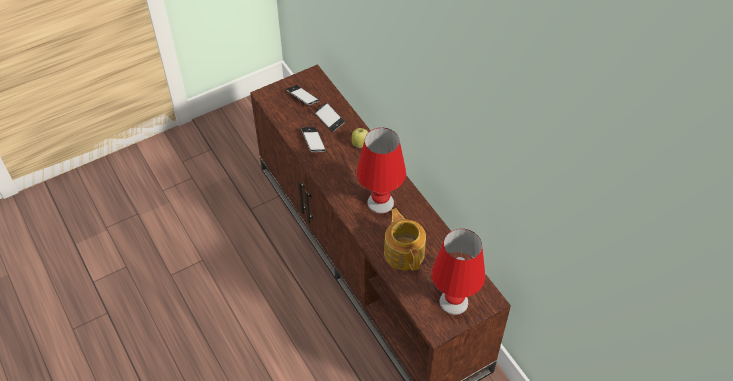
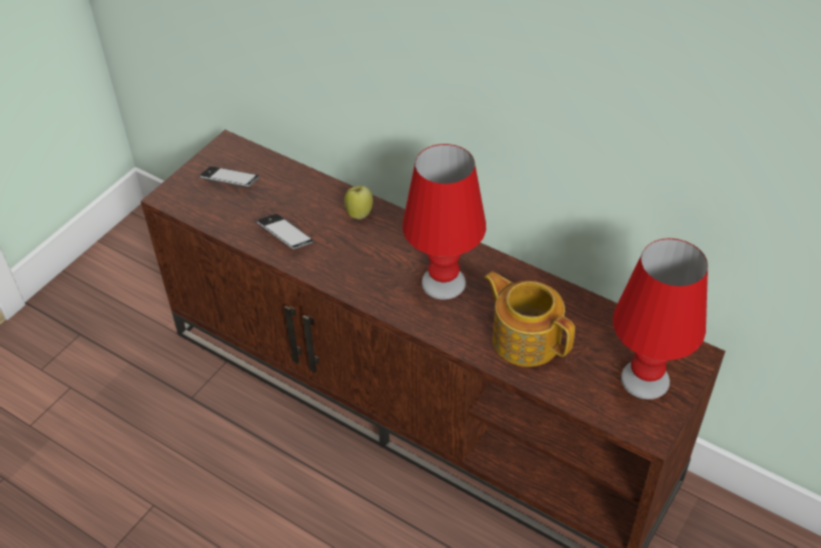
camera: 25 degrees left, 5 degrees down
(329, 119) = (291, 196): phone -> none

